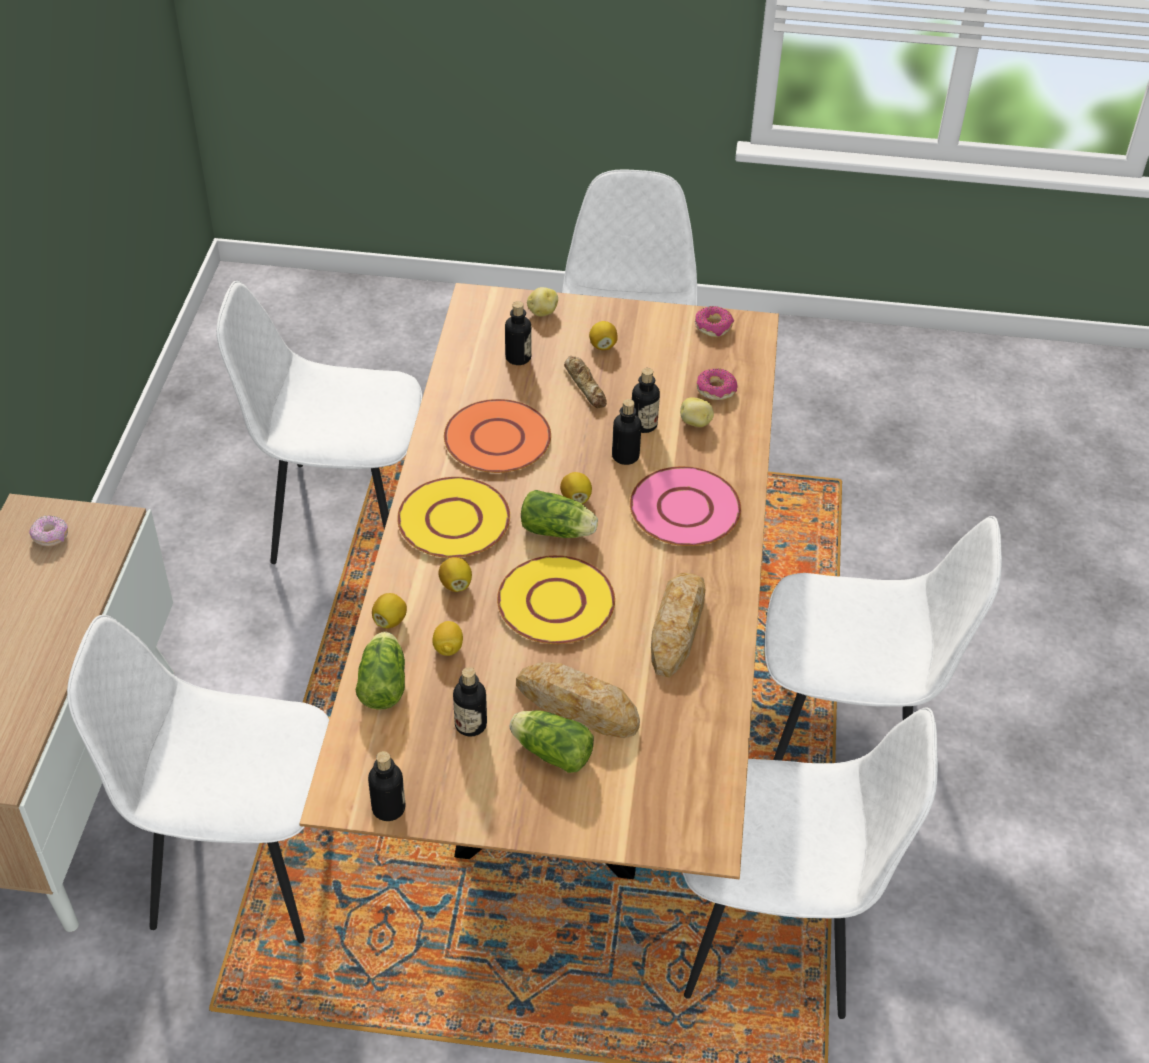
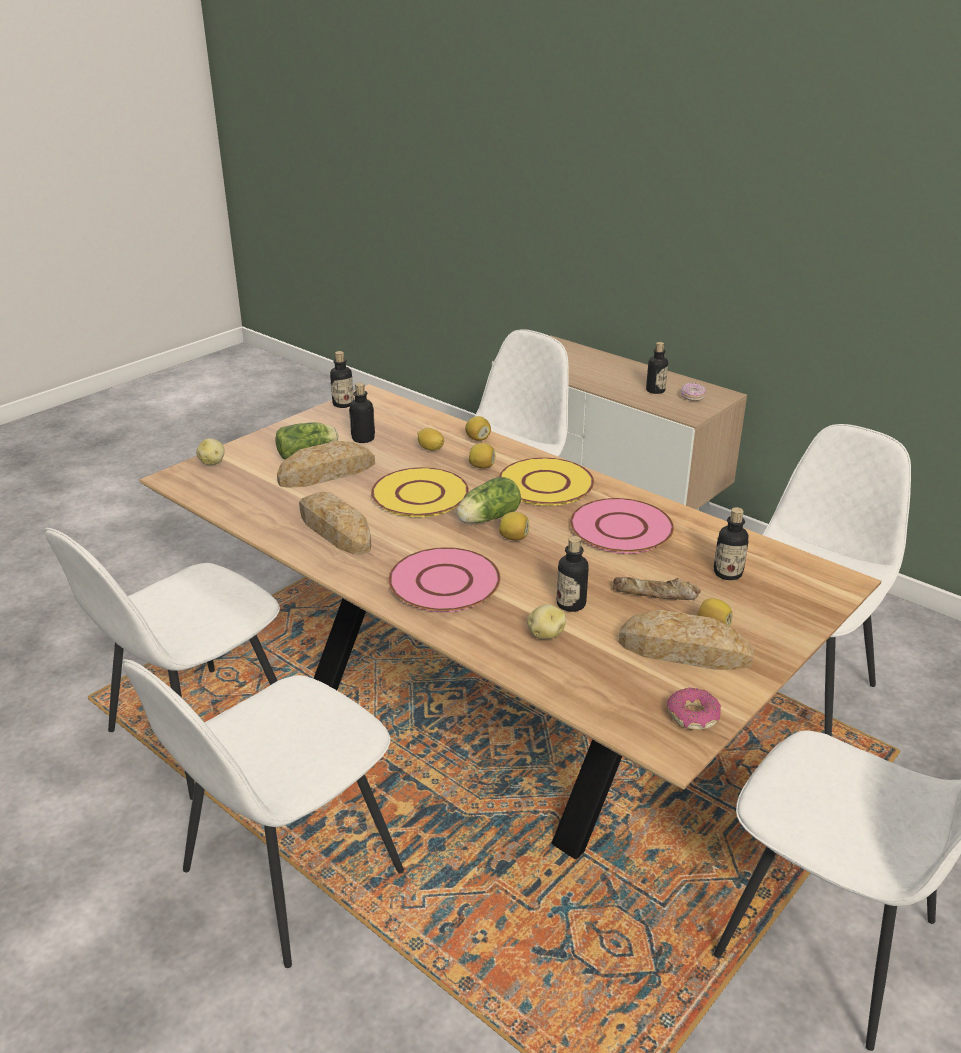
camera: 125 degrees right, 15 degrees down
(383, 681) = (431, 424): lettuce -> none
(498, 439) = (620, 528): orange plate -> pink plate
(542, 312) = (797, 612): potato -> potato (212, 462)
(625, 456) = (539, 578): bottle -> bottle (655, 390)
(646, 350) = (684, 651): none -> bread
(716, 390) = (582, 668): donut -> none

